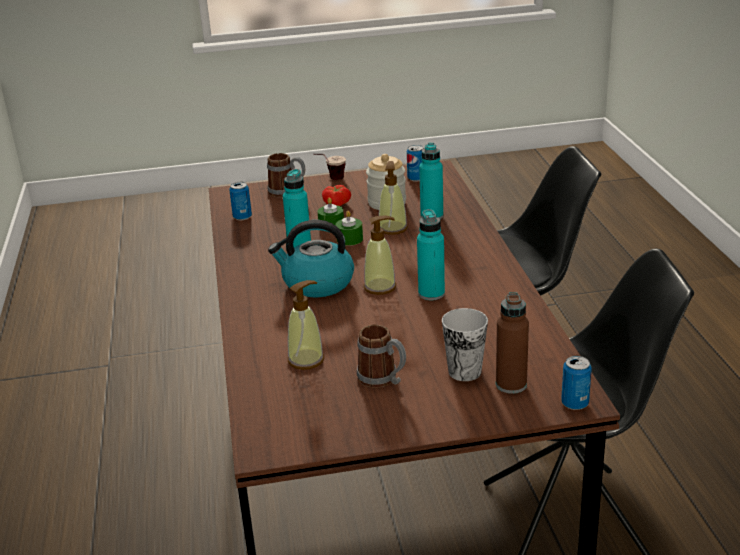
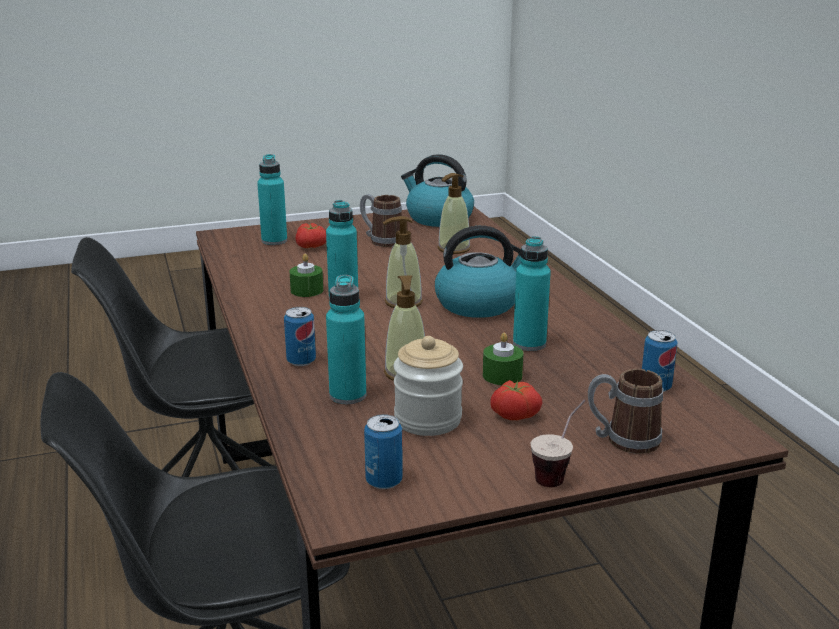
camera: 170 degrees right, 5 degrees down
(298, 428) = (438, 218): none -> kettle
(349, 239) = (464, 356): green candle -> green candle (307, 290)
(464, 371) = (312, 246): cup -> tomato
(511, 384) = (274, 241): brown bottle -> turquoise bottle
(575, 403) = (227, 233): can -> can (301, 361)

